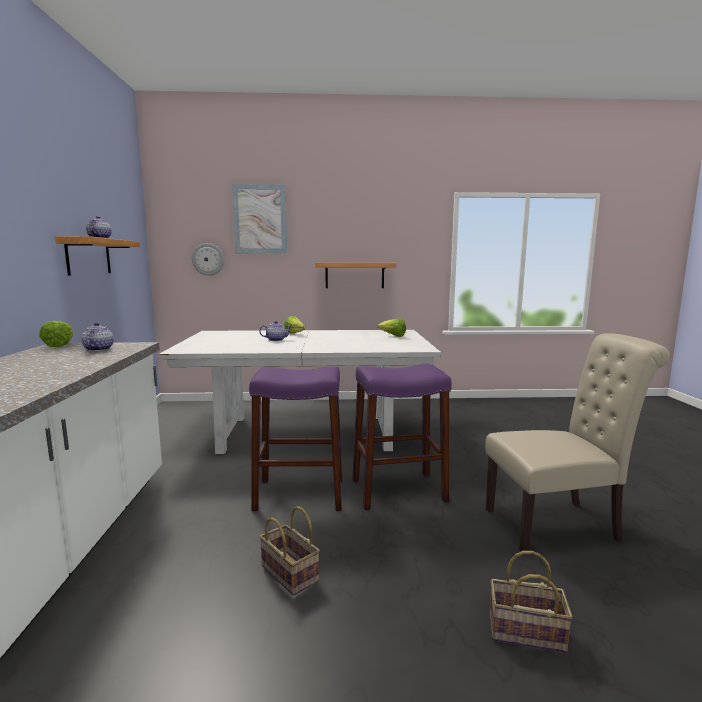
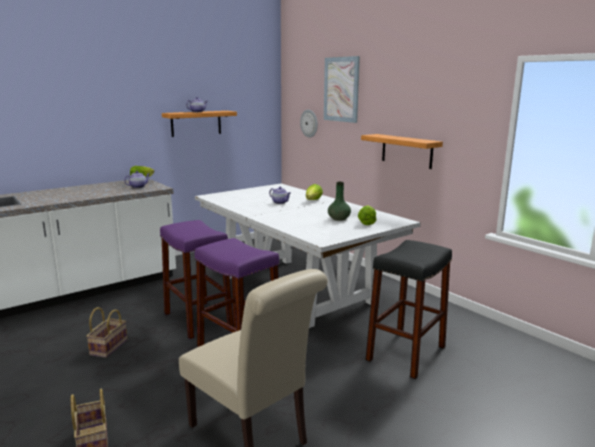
camera: 55 degrees right, 5 degrees up
(369, 338) = (338, 219): none -> green vase
(472, 433) = (406, 353): none -> black stool

